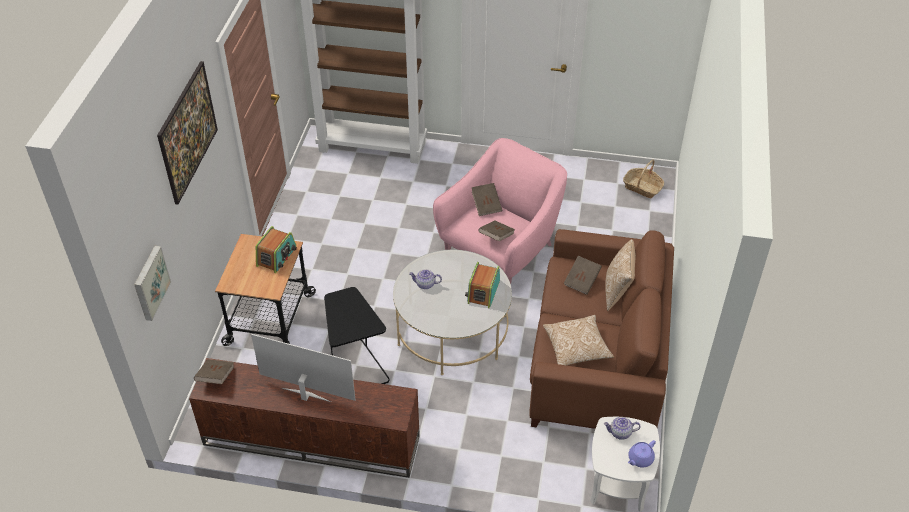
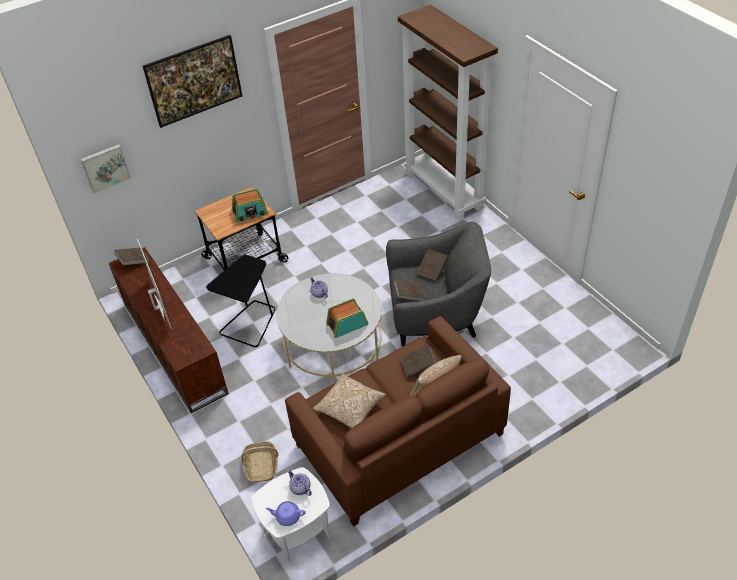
camera: 50 degrees right, 0 degrees up
(501, 250) = (435, 315): pink armchair -> grey armchair
(642, 187) = (605, 345): basket -> basket (261, 466)

